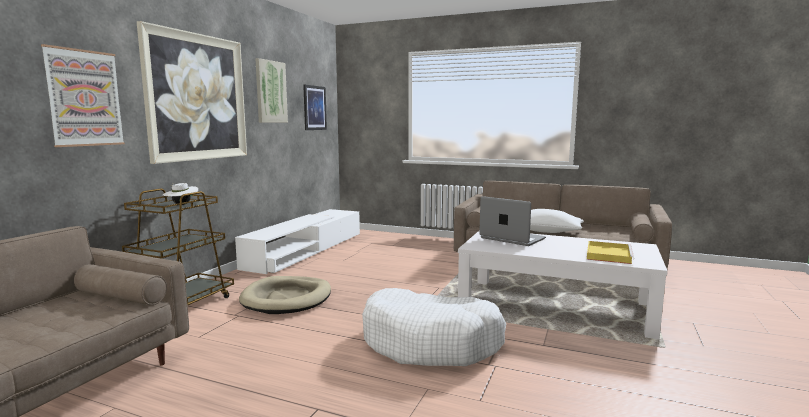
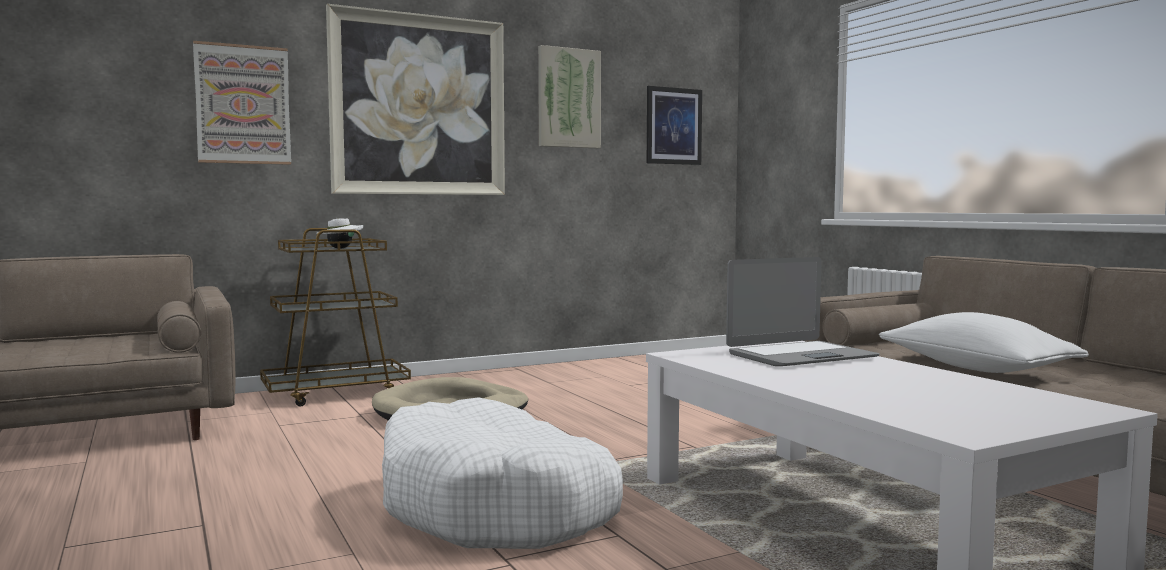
camera: 40 degrees right, 5 degrees down
(306, 250) = (610, 365): white tv stand -> none
(512, 238) = (800, 356): laptop -> laptop turned 75 degrees clockwise
(608, 254) = (923, 404): yellow tray -> none

